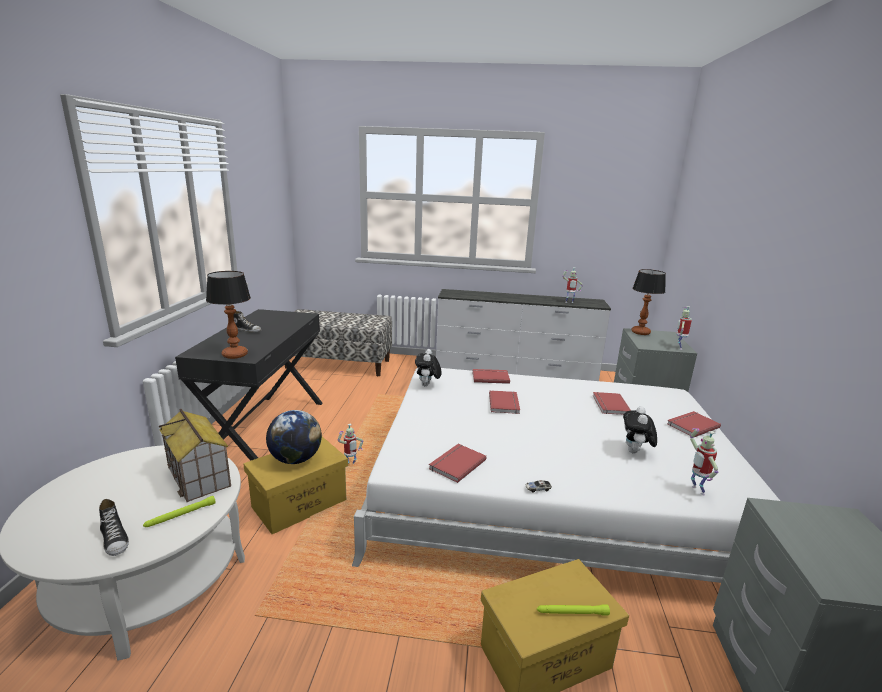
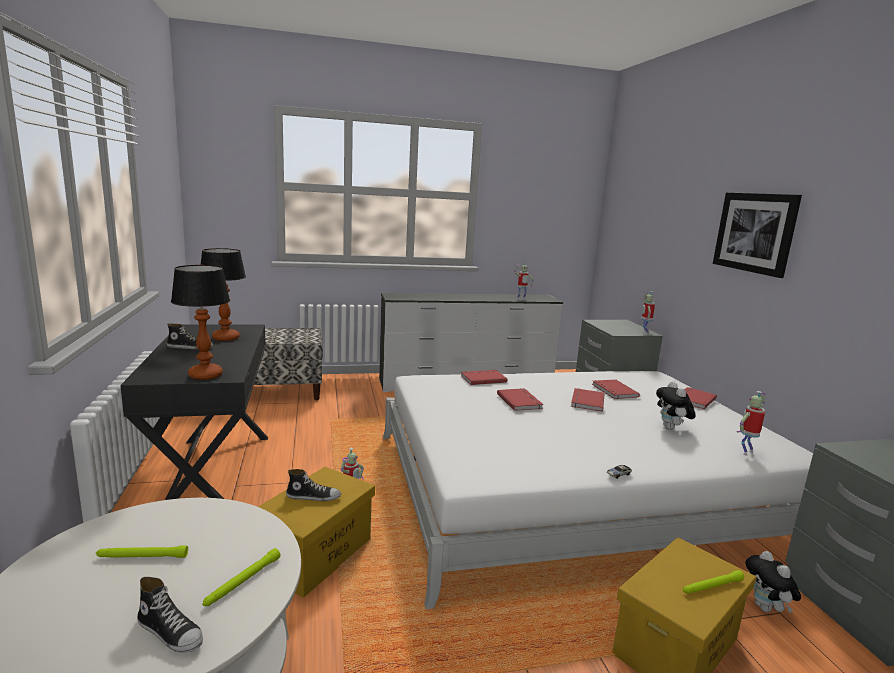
camera: 20 degrees left, 5 degrees down
(136, 483) = (142, 557): none -> green flashlight
(199, 477) = (229, 532): toy house -> none
(296, 459) = (313, 496): globe -> shoe
(427, 385) = (425, 393): plush toy -> plush toy (766, 608)
(456, 464) = (523, 465): red book -> red book (586, 401)
(640, 332) = (601, 322): table lamp -> table lamp (225, 338)
(695, 490) = (746, 452): toy robot -> toy robot turned 90 degrees clockwise
(781, 255) = (755, 232): none -> picture

